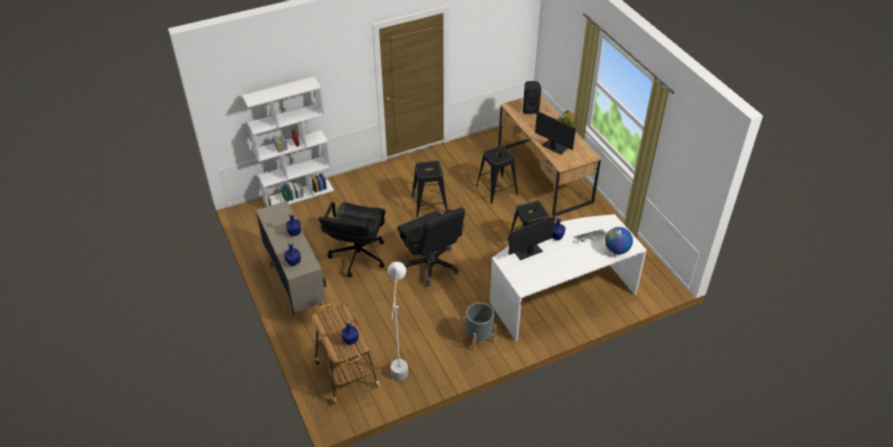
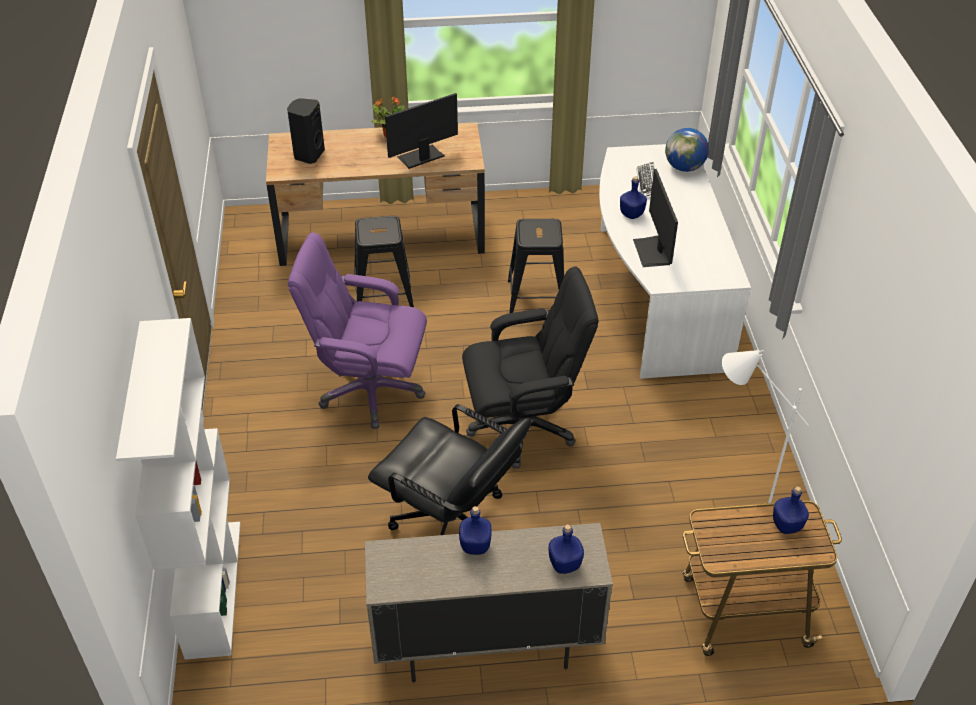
camera: 70 degrees left, 0 degrees up
(429, 205) = (369, 390): black stool -> purple office chair
(479, 337) = (711, 411): grey planter -> none

